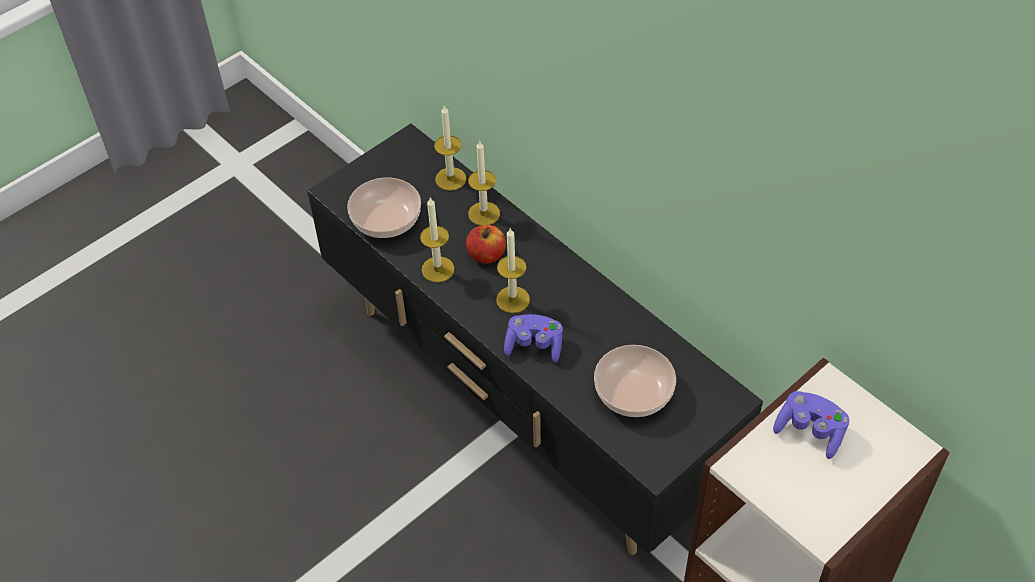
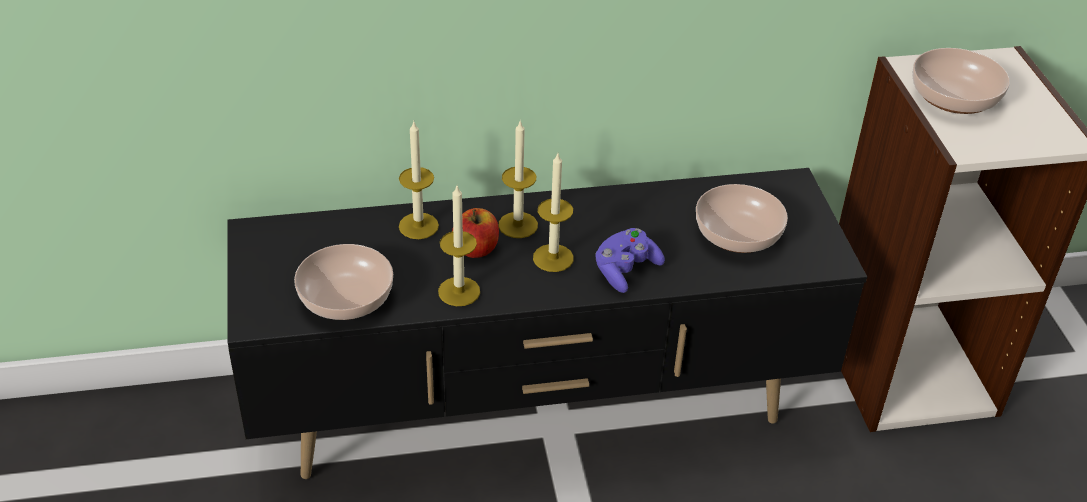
camera: 60 degrees left, 10 degrees down
(450, 179) = (343, 227): candle -> candle (518, 225)
(810, 431) = (954, 97): purple game controller -> bowl

